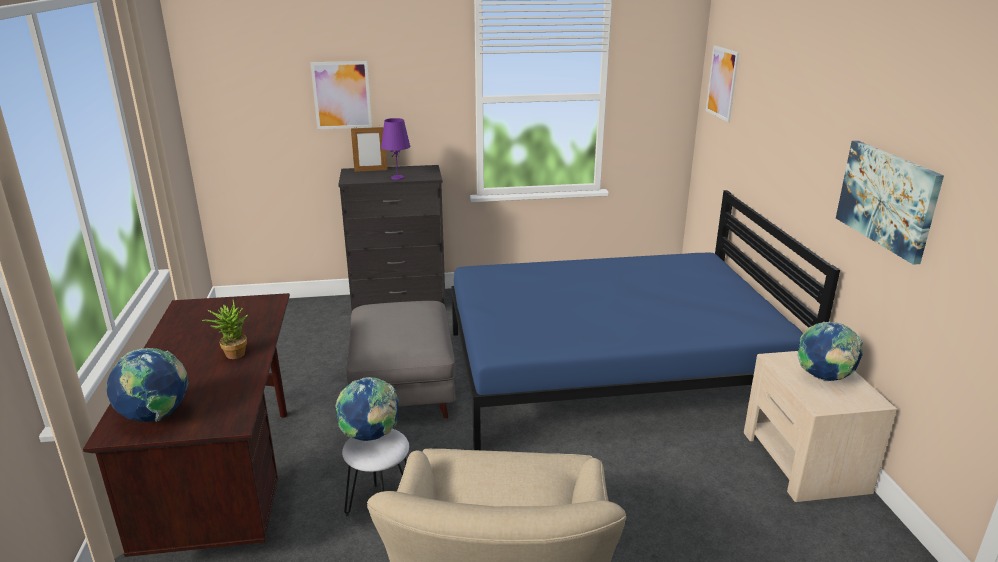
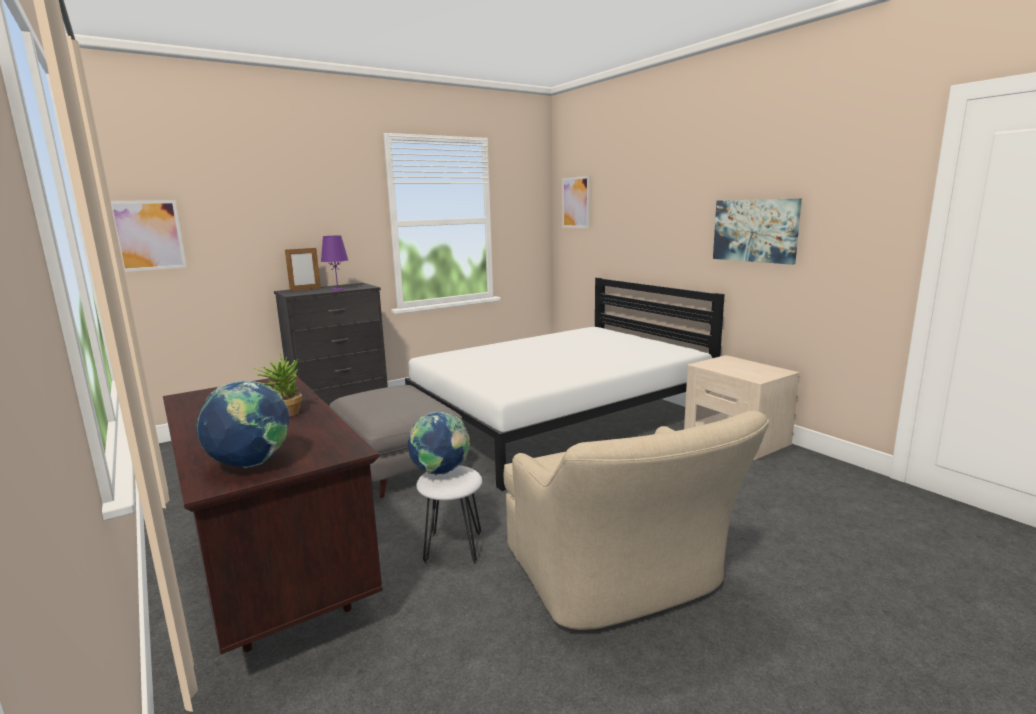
camera: 25 degrees left, 10 degrees down
(342, 95) = (271, 221): picture -> picture (148, 235)
(611, 372) = (561, 420): blue bed -> white bed
(824, 378) = (741, 367): globe -> none

